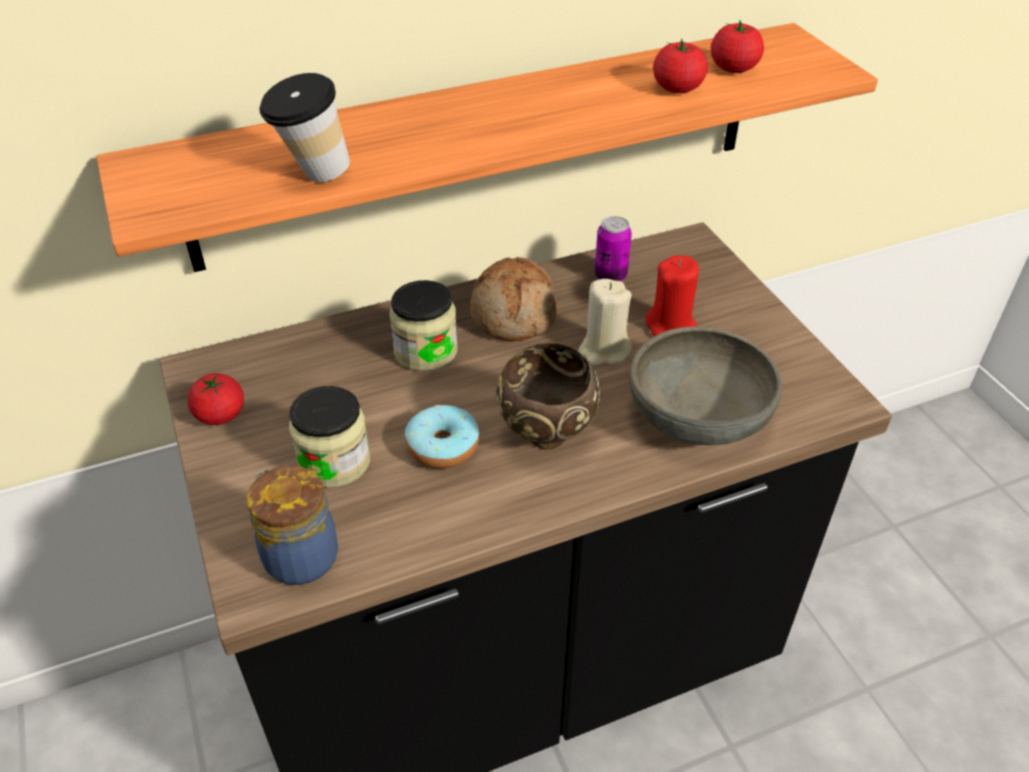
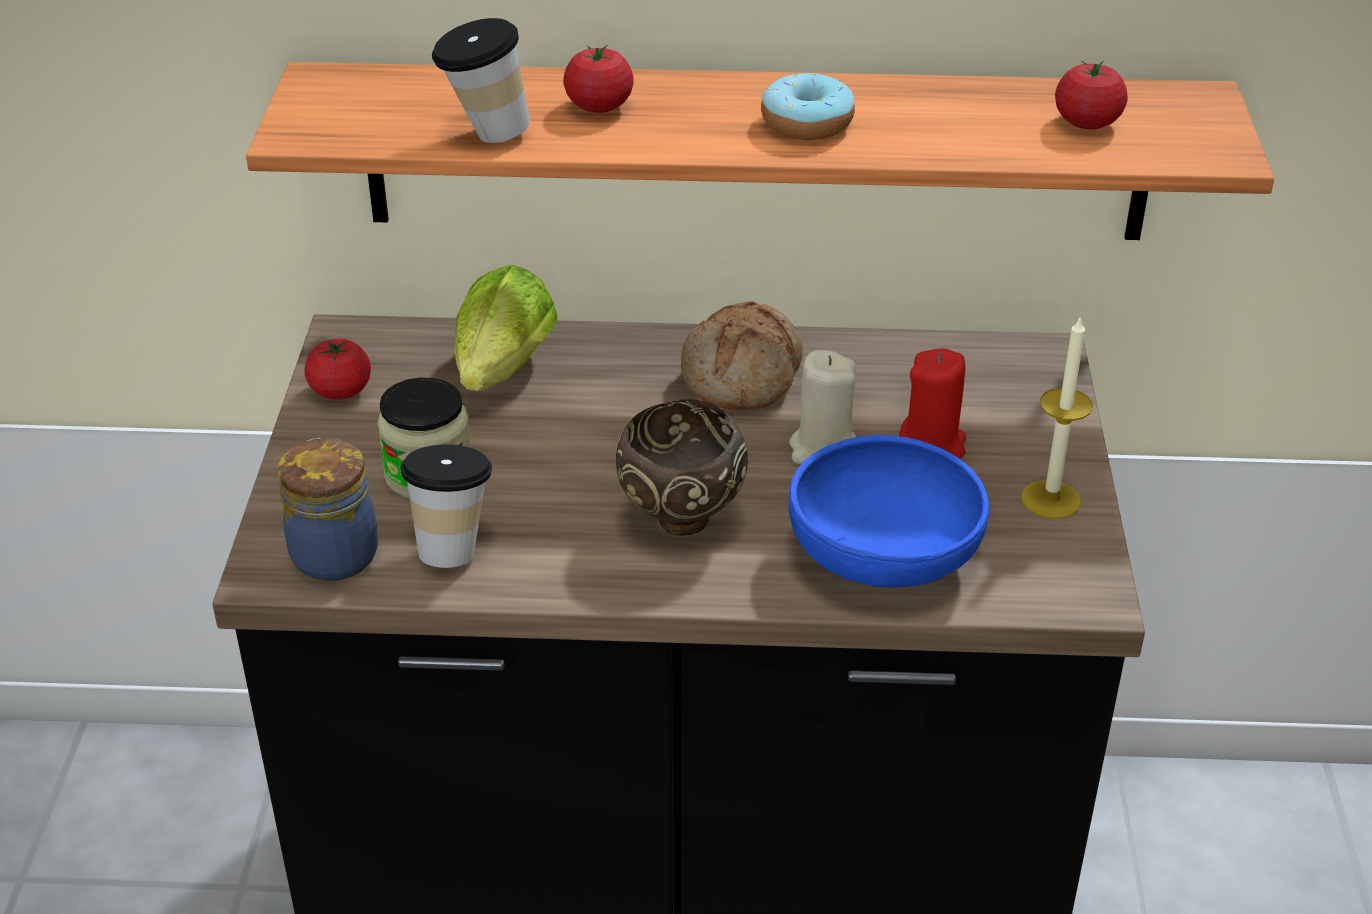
camera: 25 degrees right, 5 degrees down
(339, 364) = (500, 375): none -> lettuce
(391, 516) = (453, 546): none -> cup
(426, 351) = (608, 389): jar -> none
(443, 446) = (556, 495): donut -> donut (806, 123)
(610, 276) = (899, 366): can -> none
(677, 88) = (988, 131): tomato -> tomato (599, 106)
(697, 416) = (882, 555): grey bowl -> blue bowl
(770, 340) = (1051, 499): none -> candle

